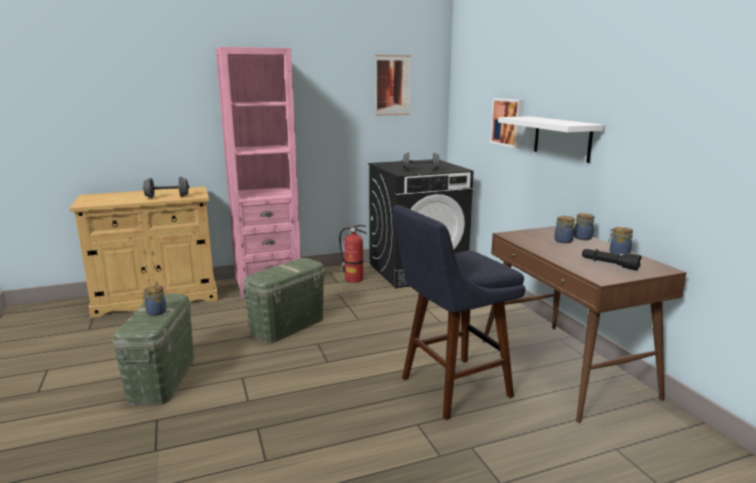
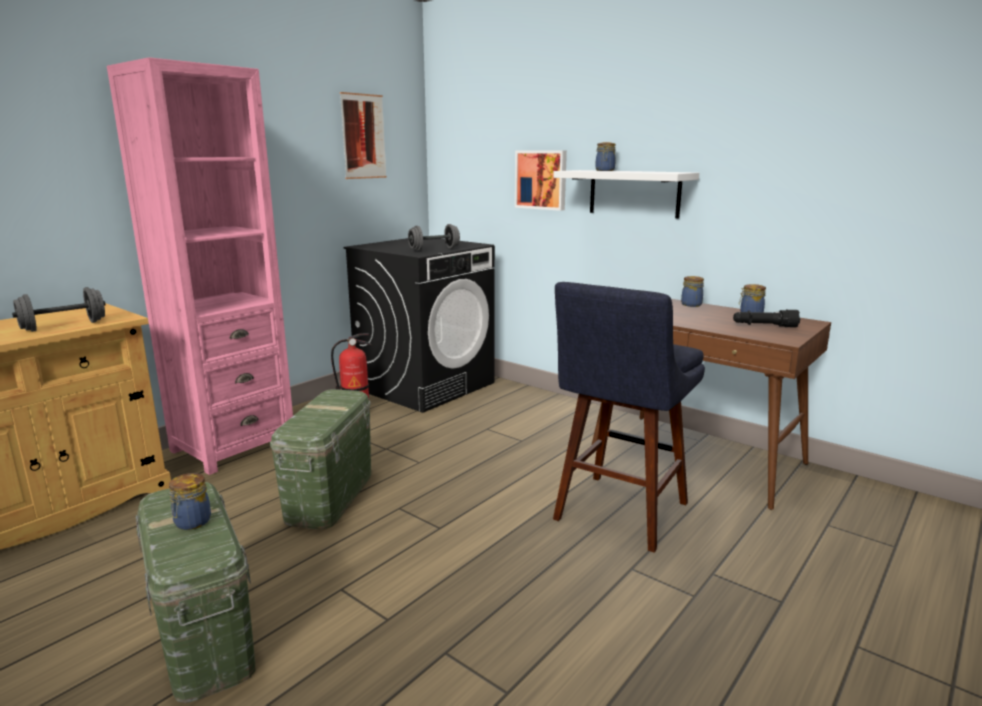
camera: 30 degrees left, 0 degrees up
(563, 241) = (681, 310): jar -> jar (604, 170)

